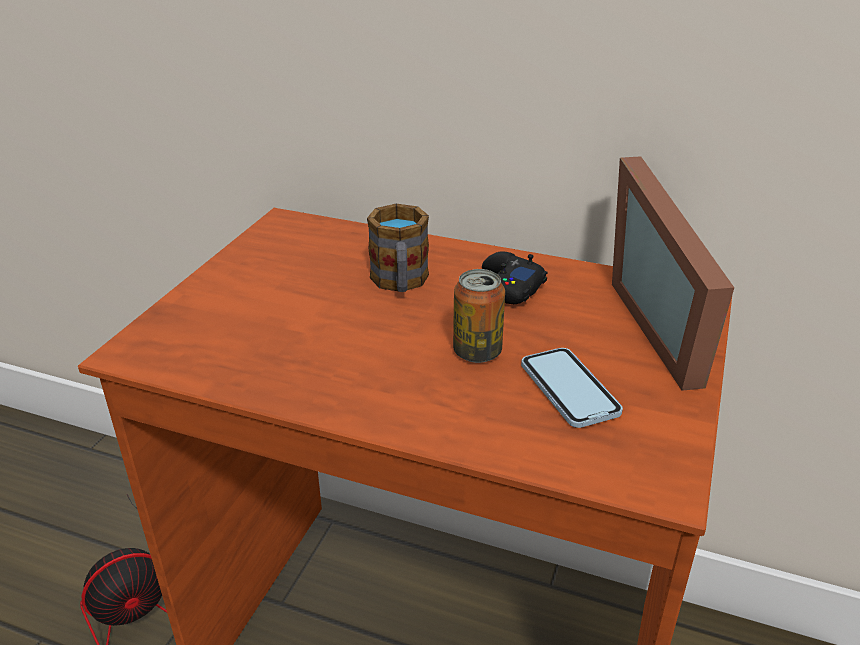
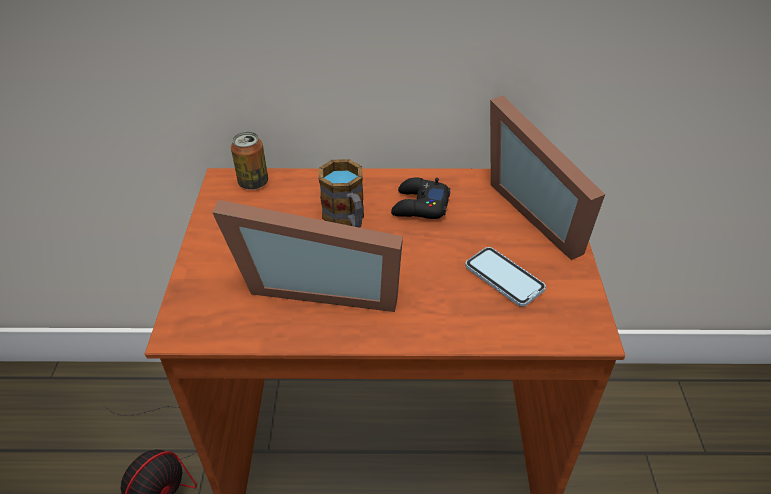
camera: 20 degrees left, 10 degrees up
(321, 342) = (319, 284): none -> picture frame
(477, 352) = (431, 264): can -> can (253, 182)

